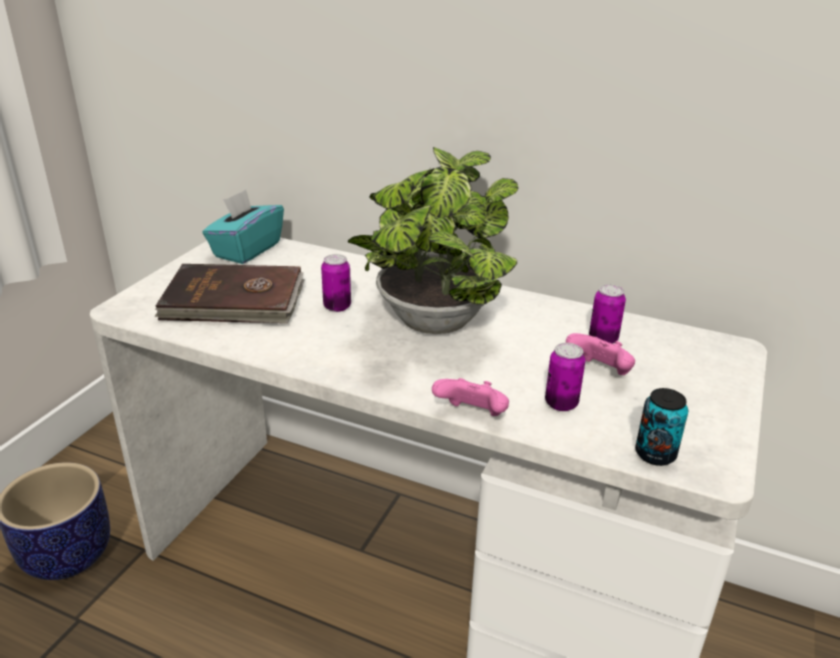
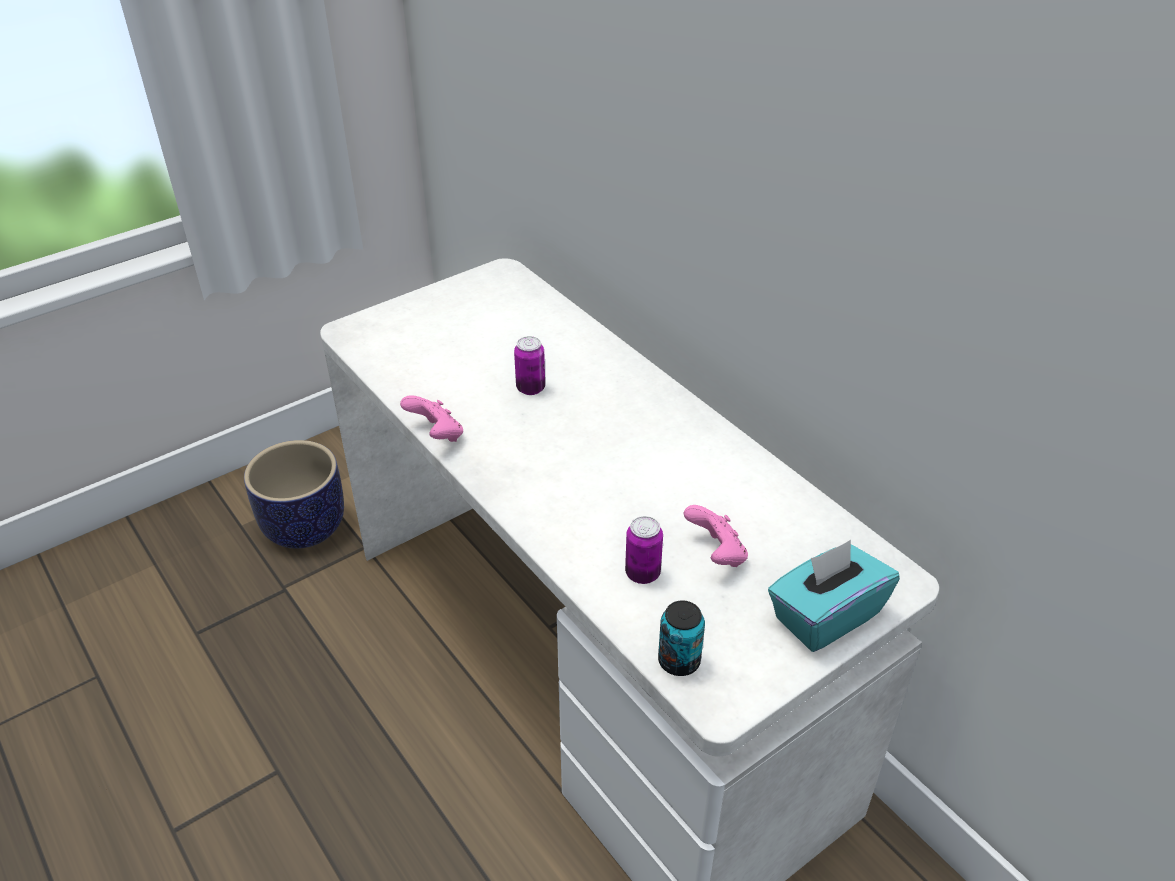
camera: 30 degrees right, 10 degrees up
(234, 301) = (445, 351): brown book -> none
(246, 250) = (501, 291): turquoise tissue box -> turquoise tissue box (825, 616)
(432, 325) = (601, 440): potted plant -> none
(472, 416) = (548, 554): pink game controller -> pink game controller (436, 435)
(603, 339) = (759, 517): can -> none

